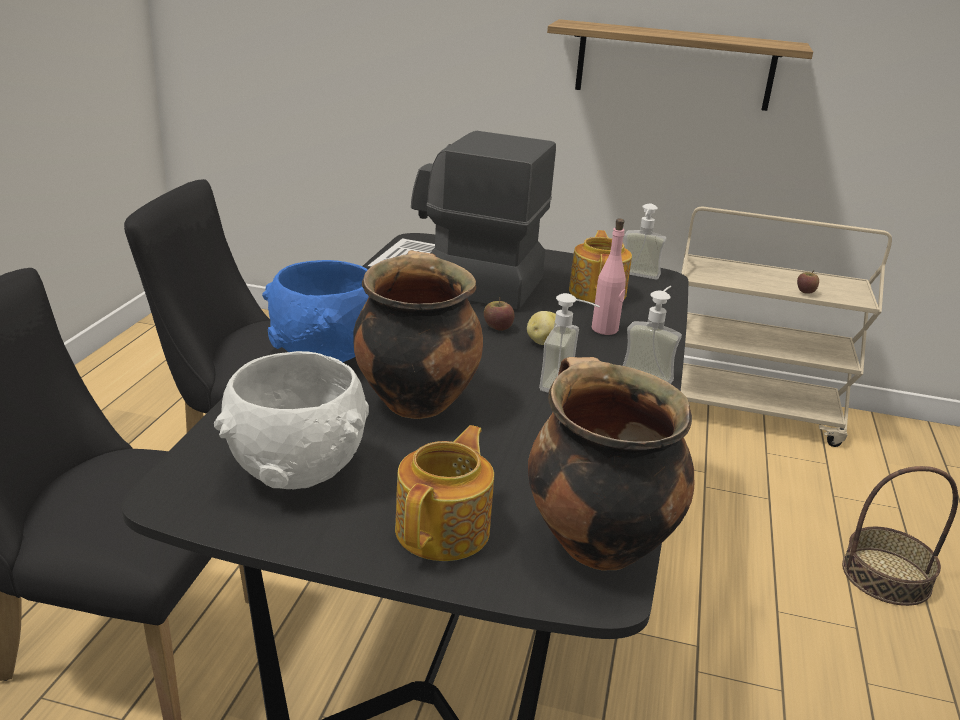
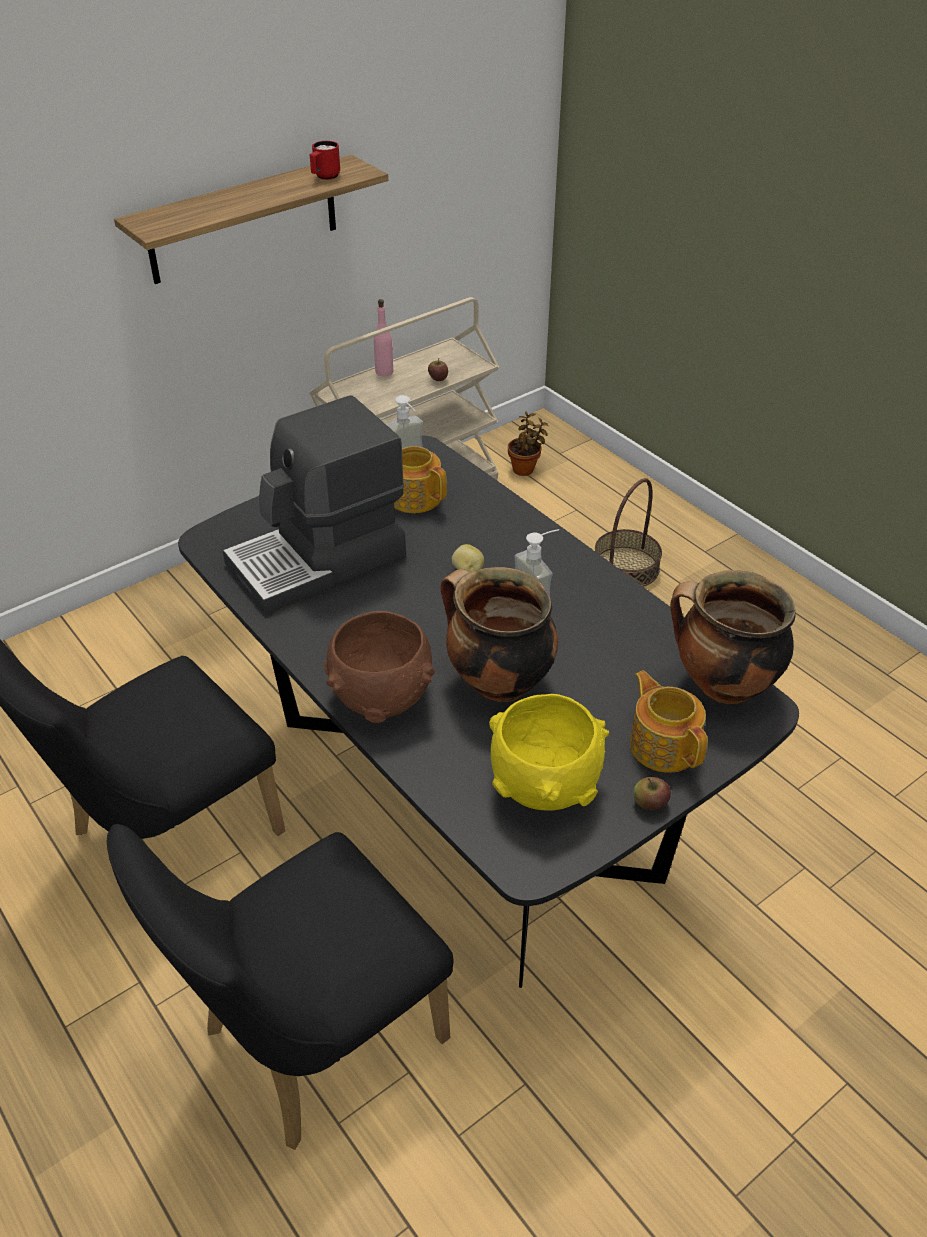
camera: 50 degrees left, 15 degrees up
(297, 470) = (543, 786): white bowl -> yellow bowl
(327, 354) = (382, 697): blue bowl -> brown bowl
(497, 327) = (422, 581): apple -> apple (650, 803)
(605, 329) = (477, 529): pink bottle -> pink bottle (384, 372)
(650, 373) = (557, 547): soap dispenser -> none
(753, 41) = (324, 177): none -> red mug
(889, 454) = (525, 469): none -> potted plant

